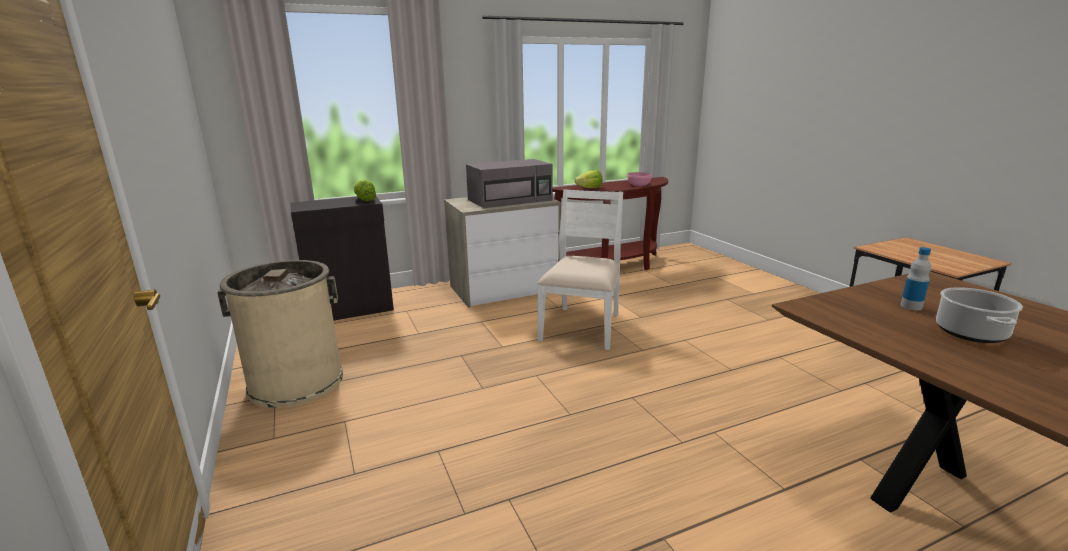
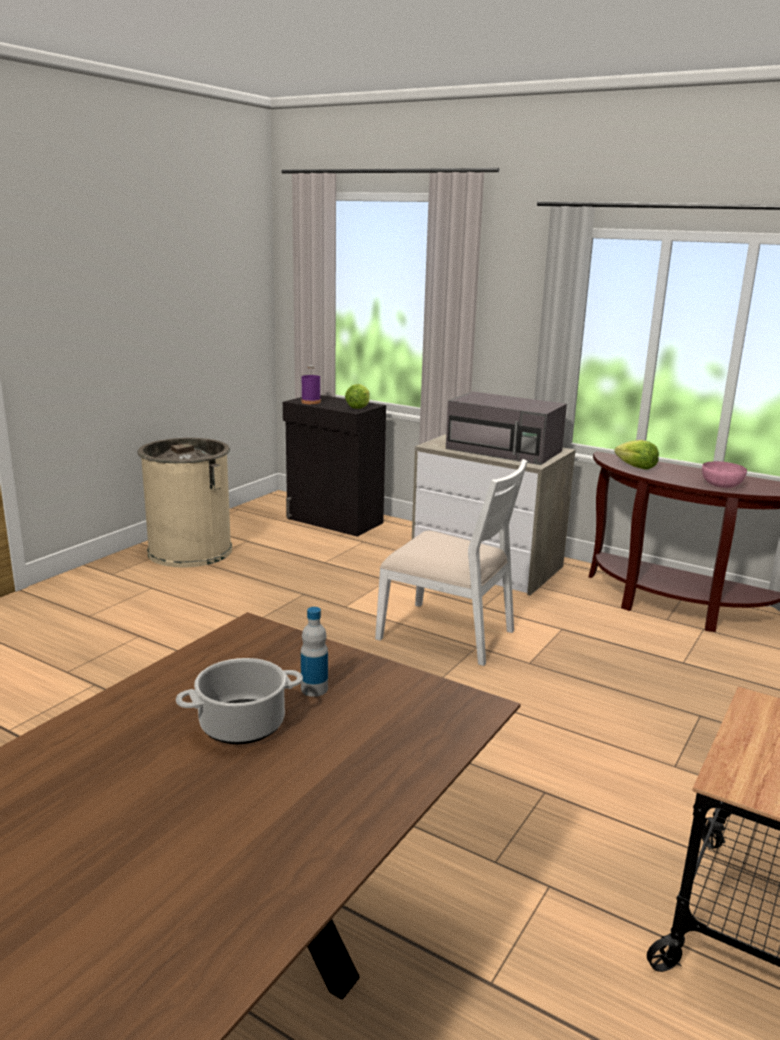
camera: 55 degrees right, 0 degrees up
(316, 206) = (311, 402): none -> purple bottle
(582, 327) = (447, 634): white chair -> white chair turned 45 degrees clockwise

